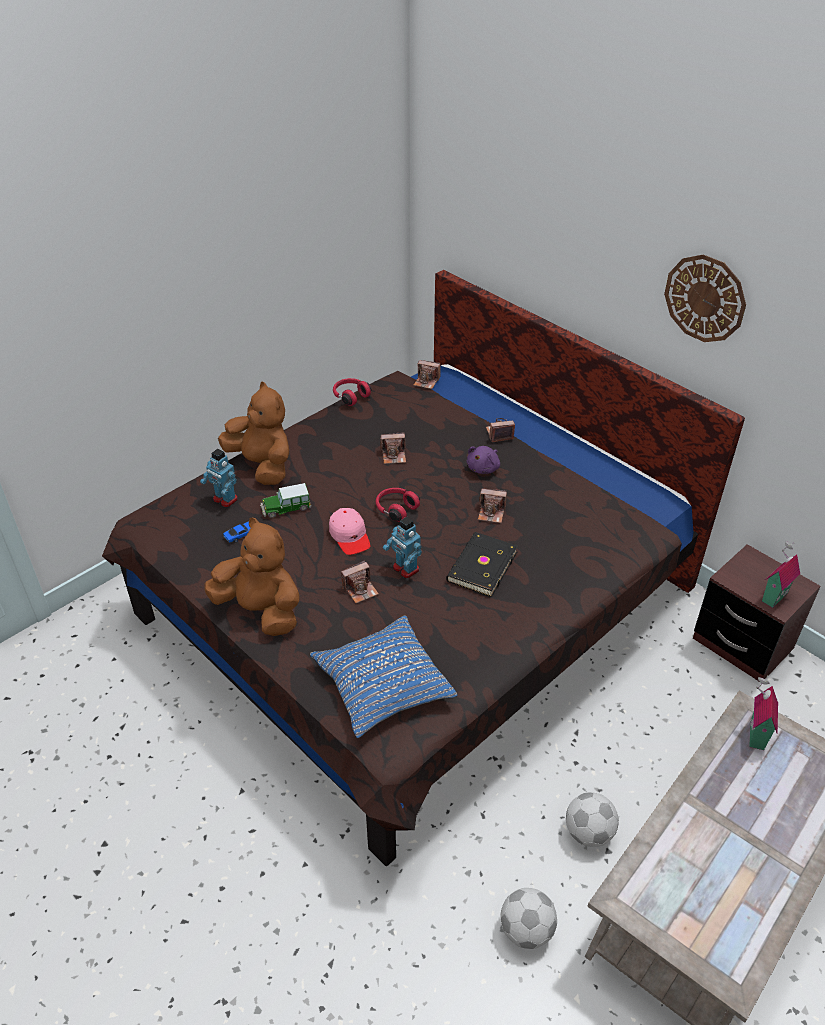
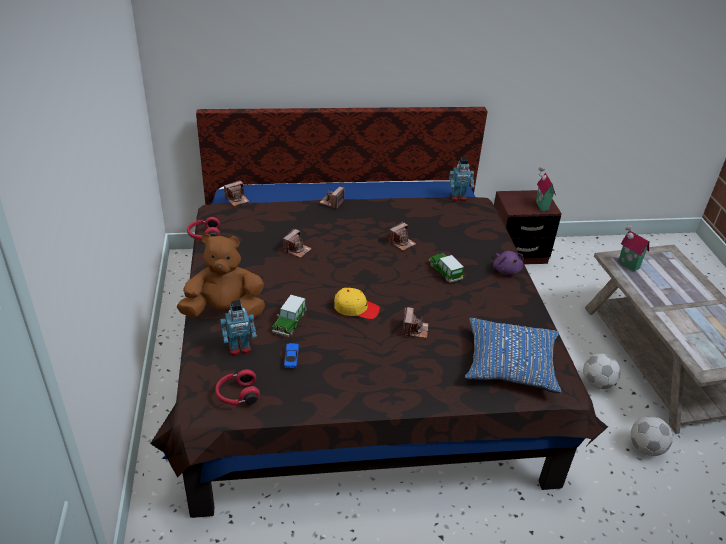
camera: 55 degrees left, 5 degrees down
(261, 610) = (386, 387): brown plush toy -> none
(350, 536) = (356, 308): pink cap -> yellow cap
(395, 509) = (352, 276): red headphones -> red headphones (237, 395)
(405, 569) = (415, 301): toy robot -> toy robot (458, 197)
(480, 566) = (445, 271): black book -> toy car
(484, 468) = (356, 224): purple plush toy -> purple plush toy (506, 270)
(705, 298) = (442, 39): wall clock -> none

